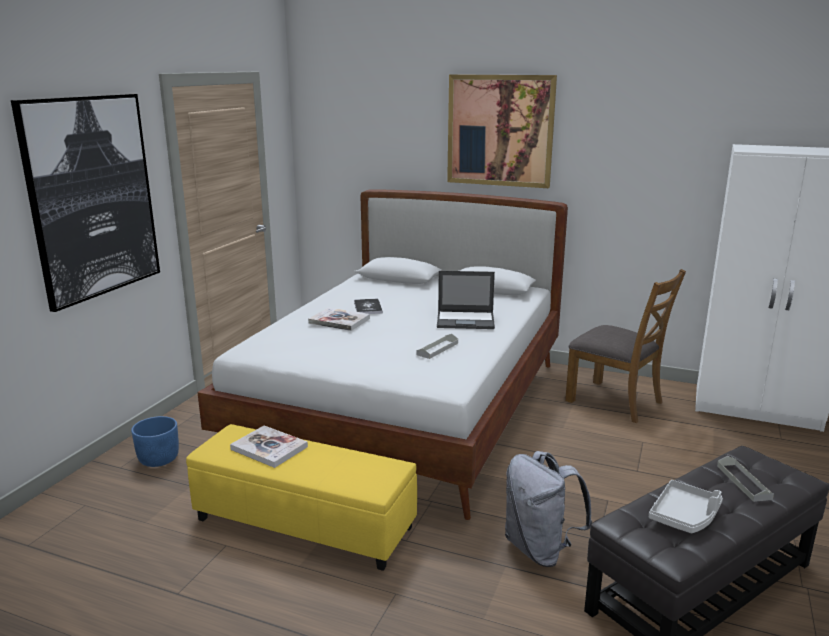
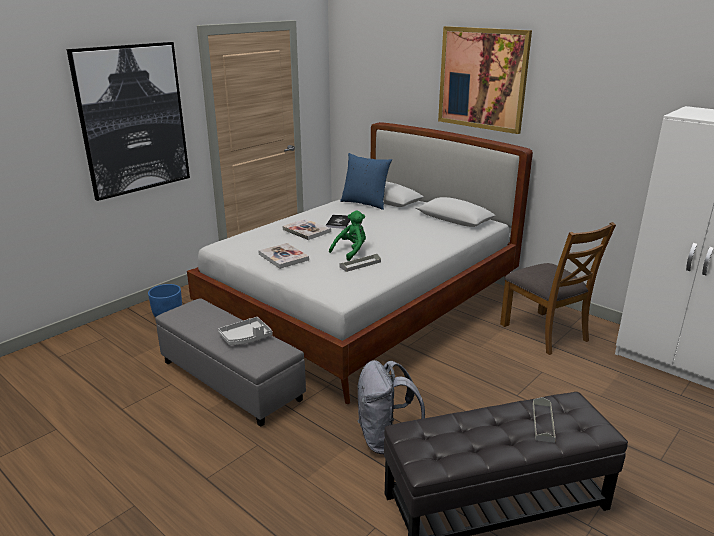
camera: 20 degrees right, 5 degrees up
(269, 448) = (210, 320): book -> book (283, 257)
(305, 522) = (231, 380): yellow ottoman -> grey ottoman
(377, 284) = (365, 203): none -> blue pillow
(412, 337) = (351, 251): none -> green plush toy
(466, 320) = (406, 243): laptop -> none
(684, 516) = (463, 438): grey tray -> grey tray (246, 338)

